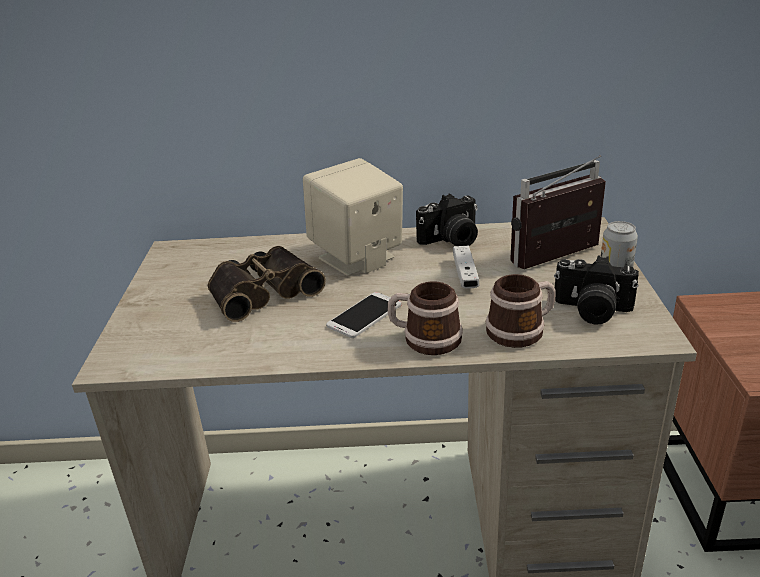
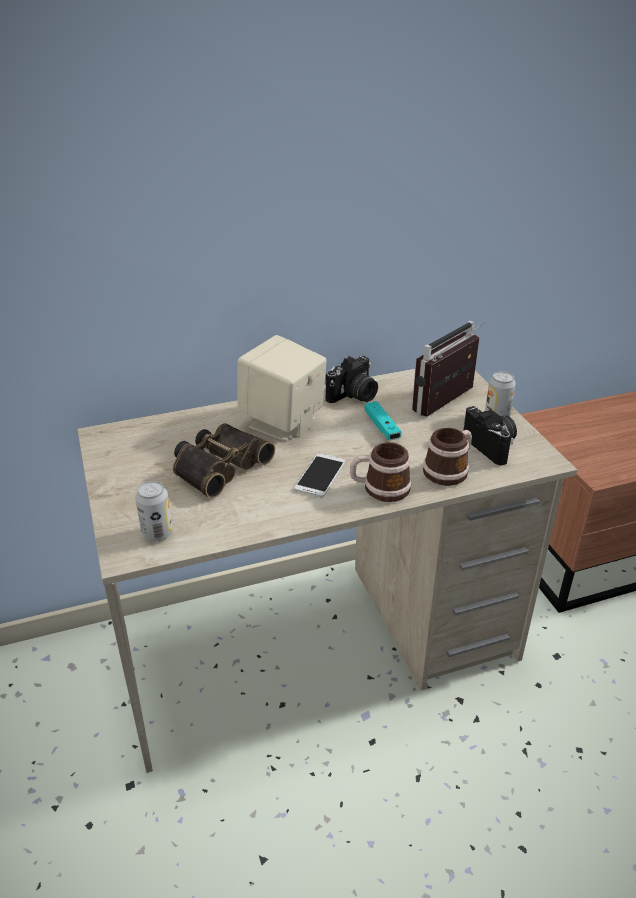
camera: 20 degrees left, 5 degrees up
(156, 348) = (157, 533): none -> can
(465, 275) = (382, 427): white game controller -> turquoise game controller
(591, 311) = (492, 446): camera -> camera turned 120 degrees counterclockwise

